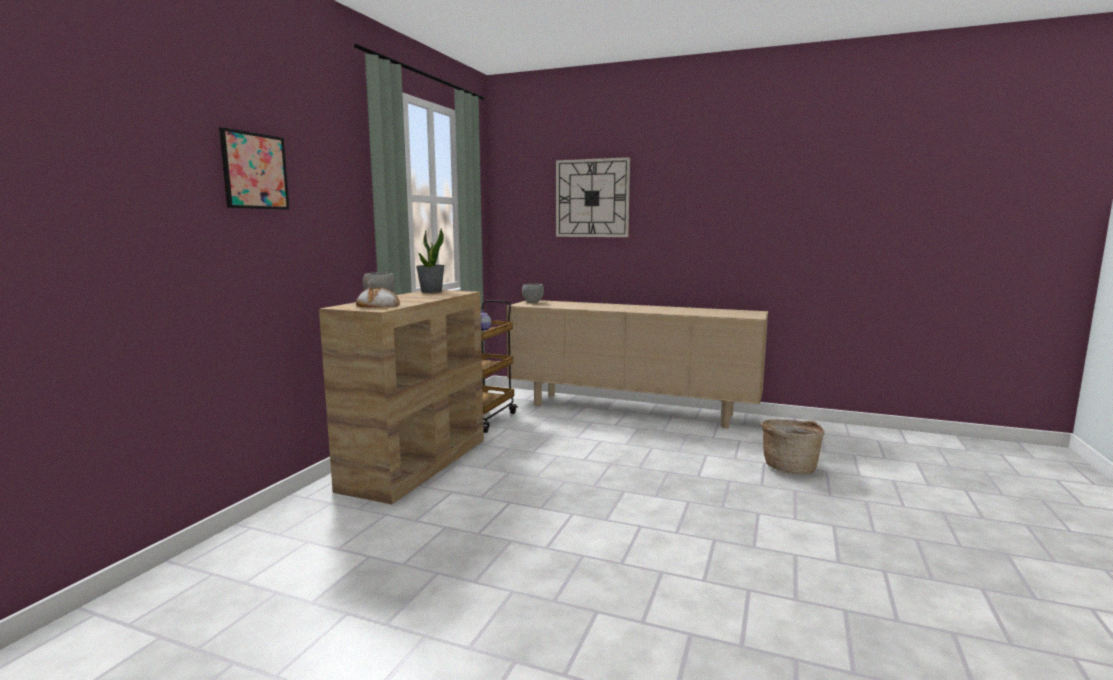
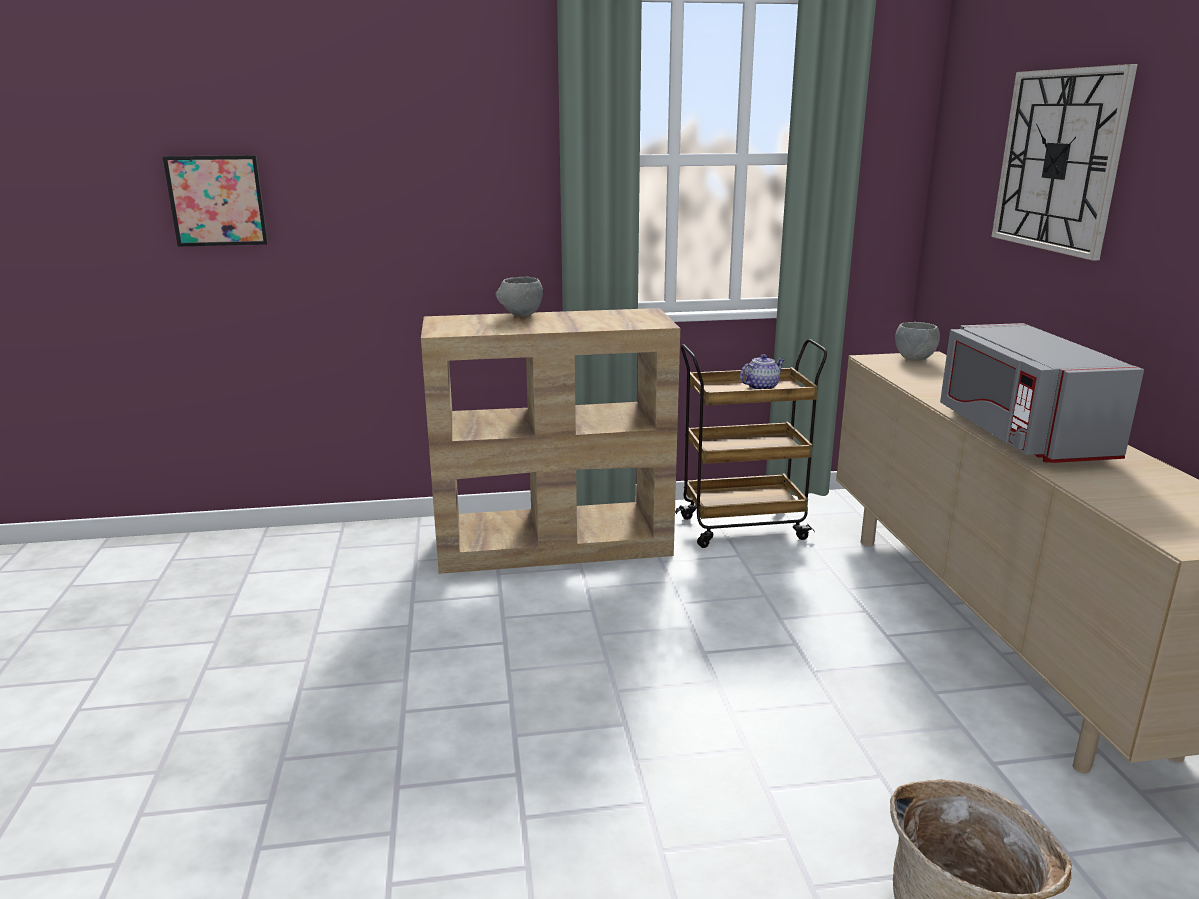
camera: 60 degrees right, 10 degrees up
(255, 171) = (377, 145): picture -> picture (217, 201)
(378, 305) = (472, 325): bread -> none
(431, 291) = (636, 313): potted plant -> none
(643, 310) = (1020, 434): none -> grey microwave

